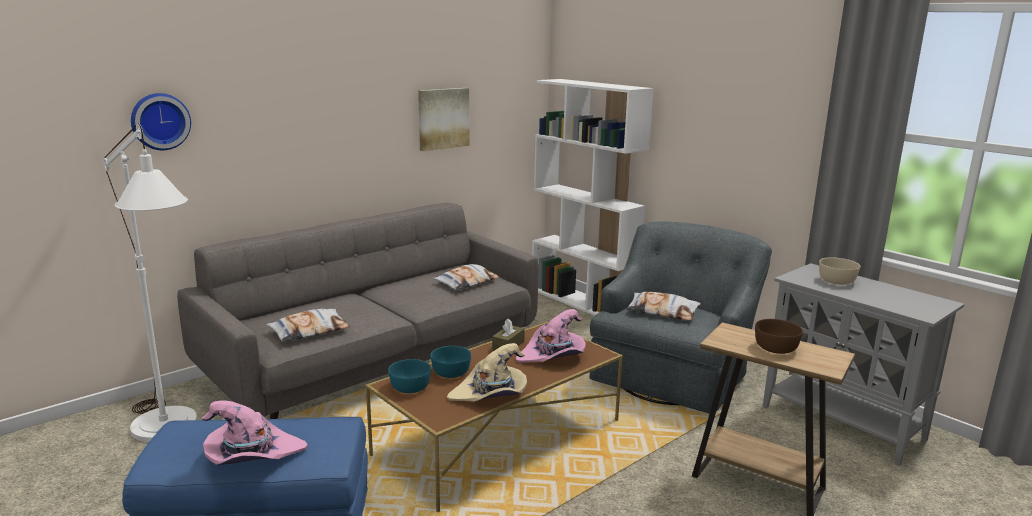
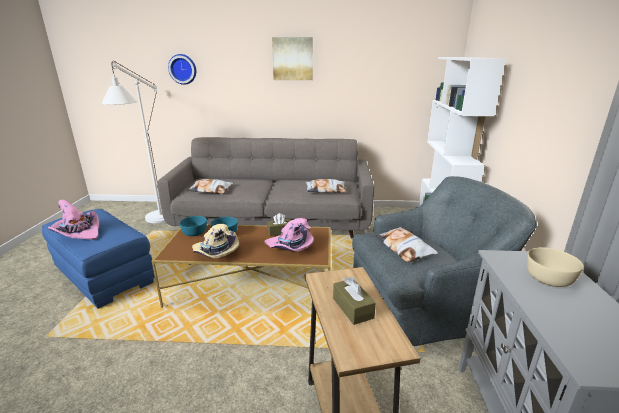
camera: 45 degrees right, 5 degrees up
(443, 118) = (359, 82): picture -> picture (292, 59)
(776, 347) = (352, 308): brown bowl -> brown tissue box

